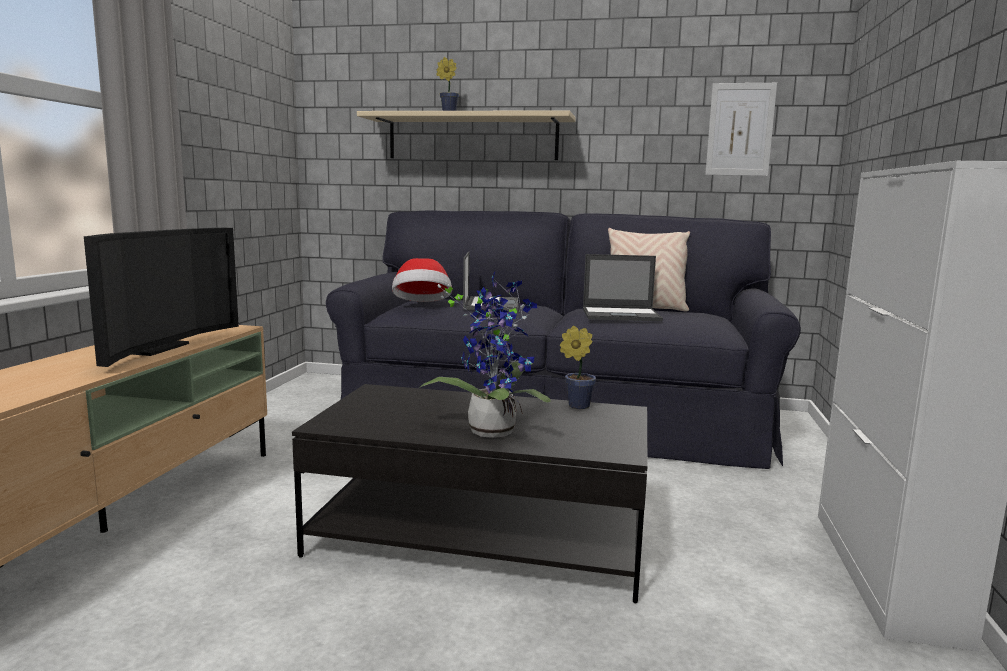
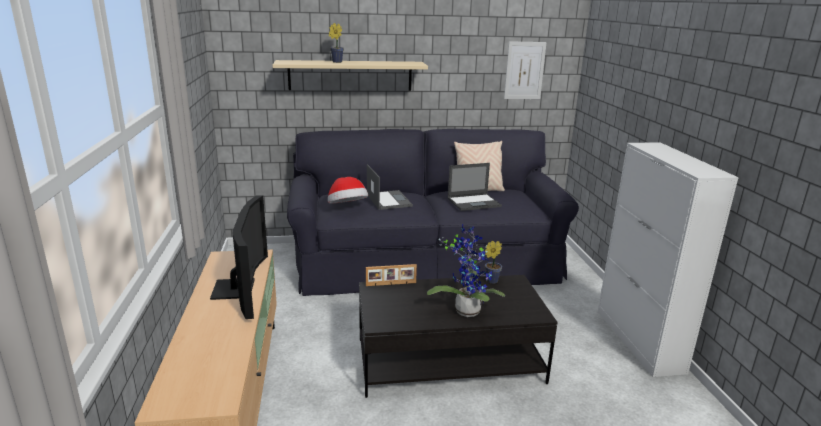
camera: 20 degrees left, 10 degrees up
(408, 391) = (391, 284): none -> picture frame

